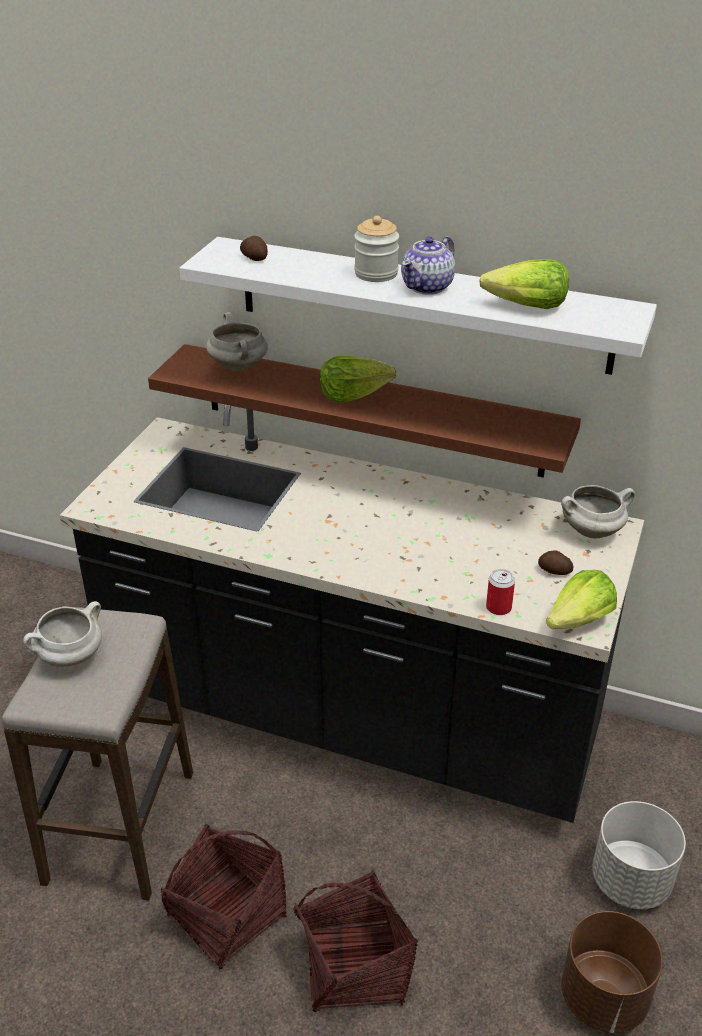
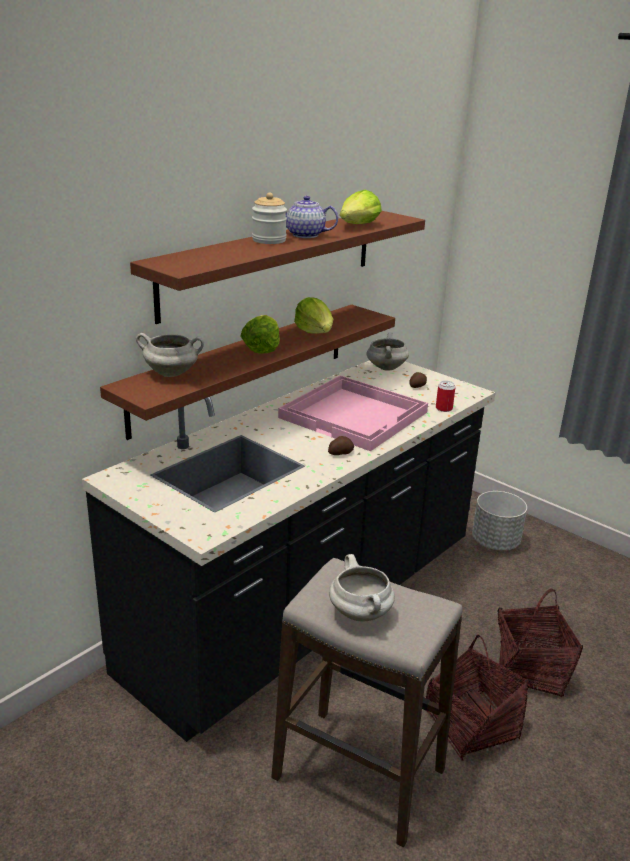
camera: 70 degrees left, 10 degrees down
(254, 258) = (194, 258): potato -> potato (340, 453)
(414, 537) = (355, 415): none -> pink tray
(422, 304) = (272, 262): white shelf -> brown shelf
(428, 287) = (305, 235): teapot -> teapot turned 135 degrees clockwise
(579, 620) = (466, 392): lettuce -> lettuce (315, 333)
(604, 997) = (568, 578): brown planter -> none

